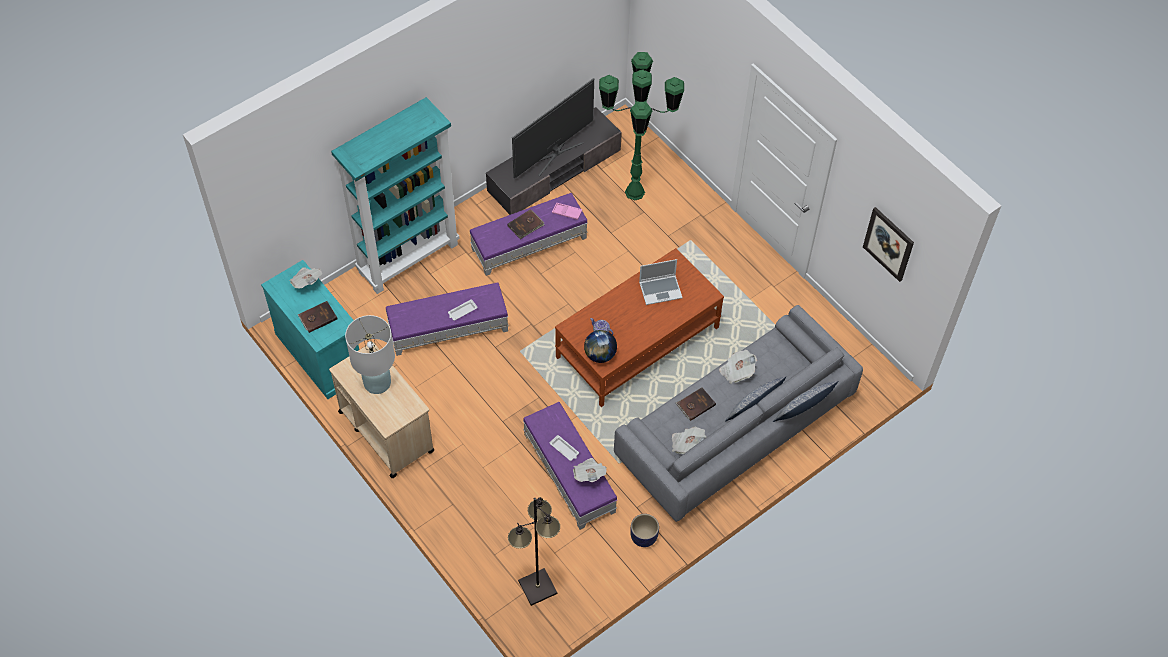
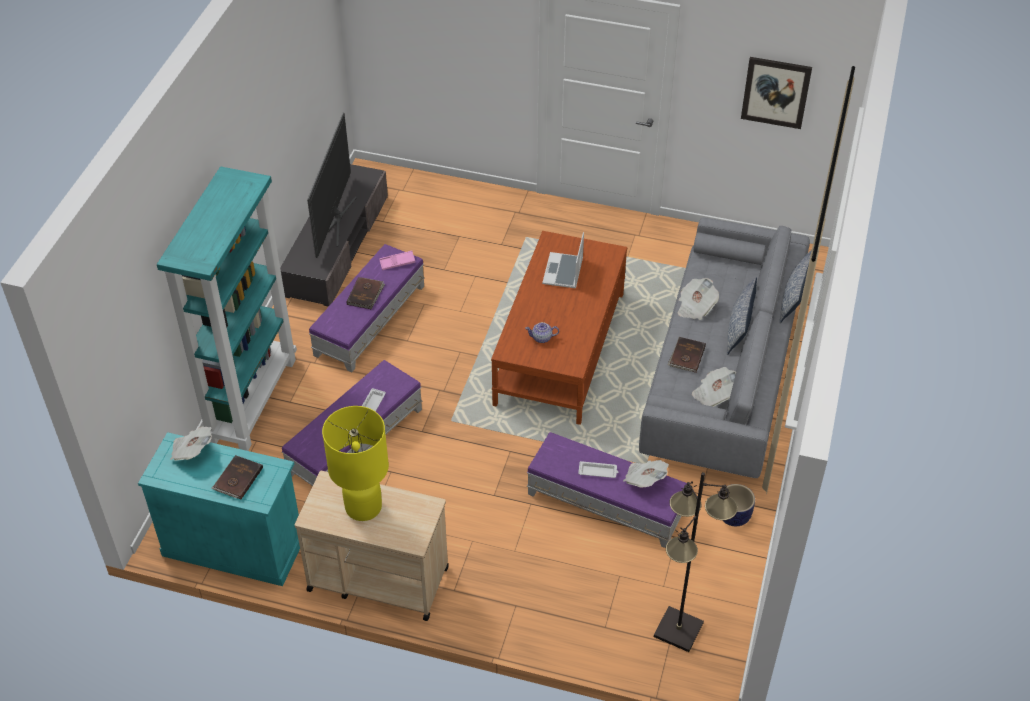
camera: 35 degrees left, 10 degrees down
(377, 383) = (364, 507): white table lamp -> yellow table lamp
(600, 355) = (561, 359): globe -> none
(635, 192) = (434, 224): green floor lamp -> none
(660, 290) = (563, 272): laptop -> laptop turned 150 degrees clockwise

